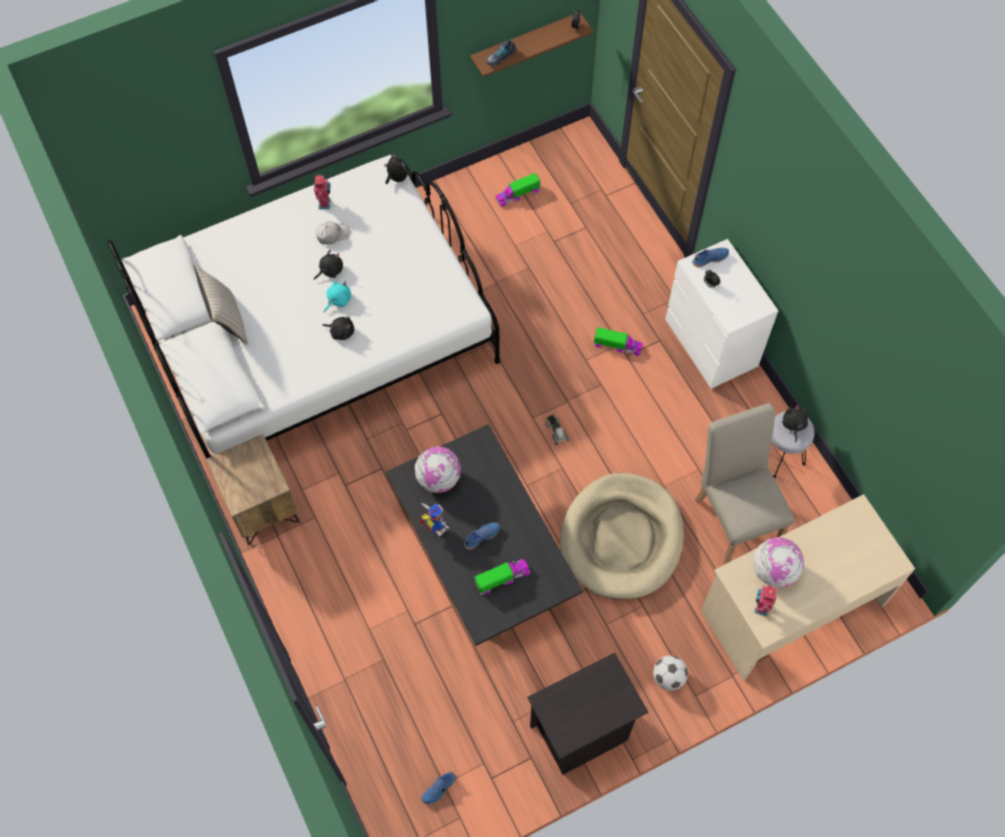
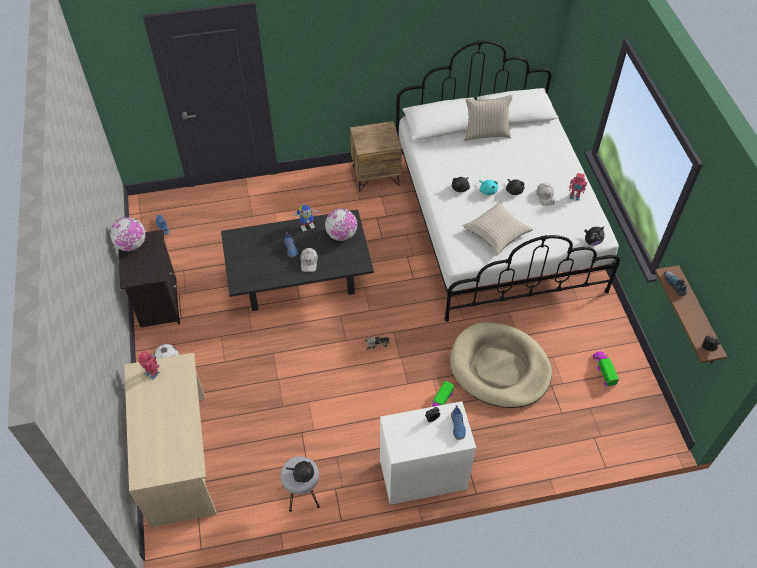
camera: 105 degrees right, 10 degrees down
(409, 277) = (497, 232): none -> beige pillow
(498, 506) = (309, 262): none -> white cap
(502, 578) = (257, 253): toy truck -> none
(621, 538) = (278, 362): beige dog bed -> beige dog bed (499, 368)
(734, 515) = (267, 443): beige chair -> none
(773, 570) = (175, 390): globe -> globe (132, 245)

